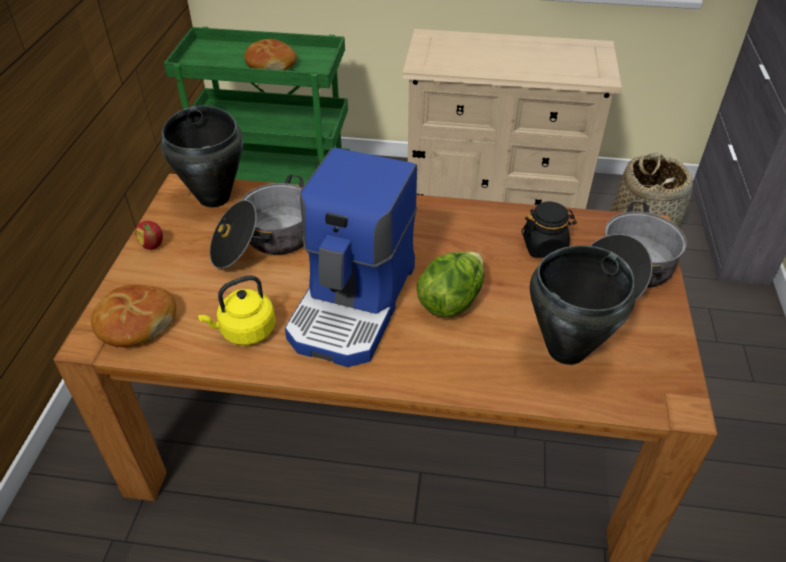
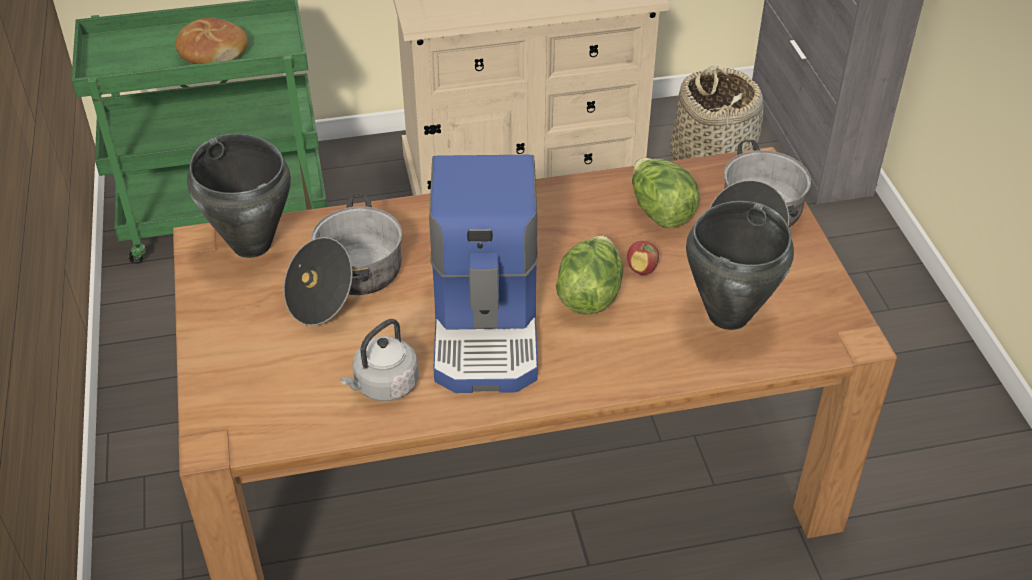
camera: 20 degrees left, 0 degrees up
(136, 323) = (252, 411): bread -> none
(153, 245) = (212, 319): apple -> apple (642, 269)
(245, 331) = (384, 386): yellow kettle -> grey kettle
(544, 247) = (660, 212): black jar -> lettuce

